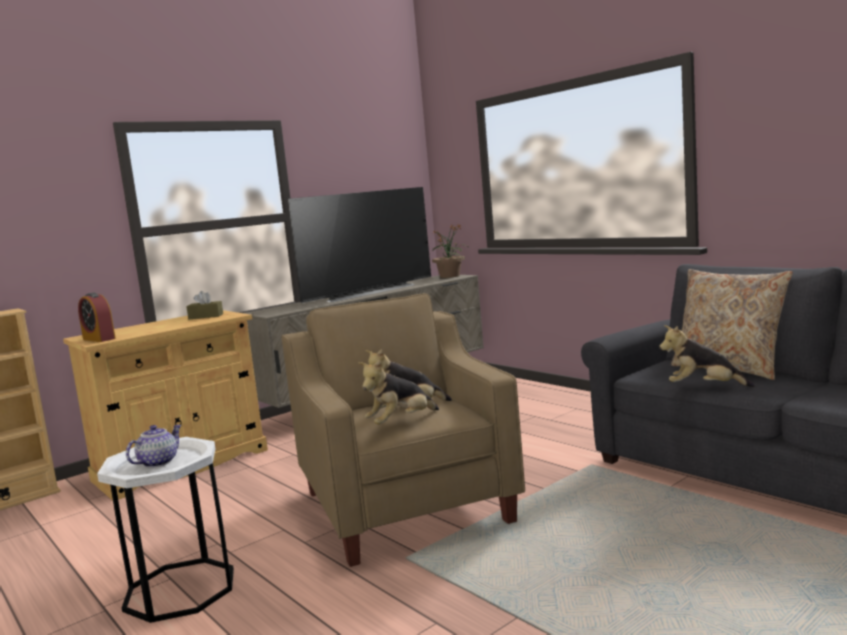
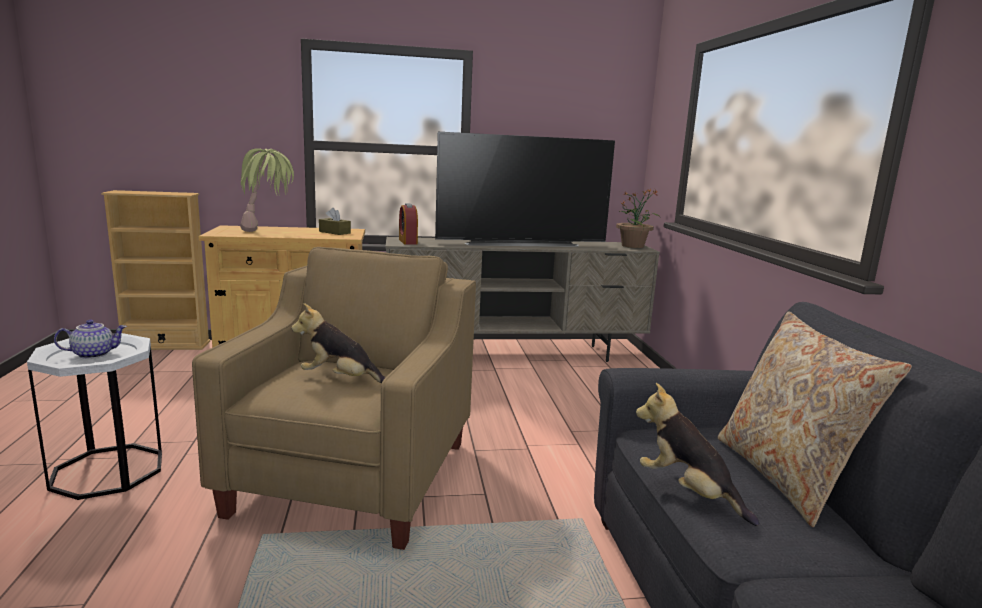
camera: 30 degrees right, 5 degrees up
(99, 339) = (226, 232): alarm clock -> alarm clock (408, 241)
(141, 329) = (269, 231): none -> potted plant
(400, 423) = (291, 393): plush toy -> none

